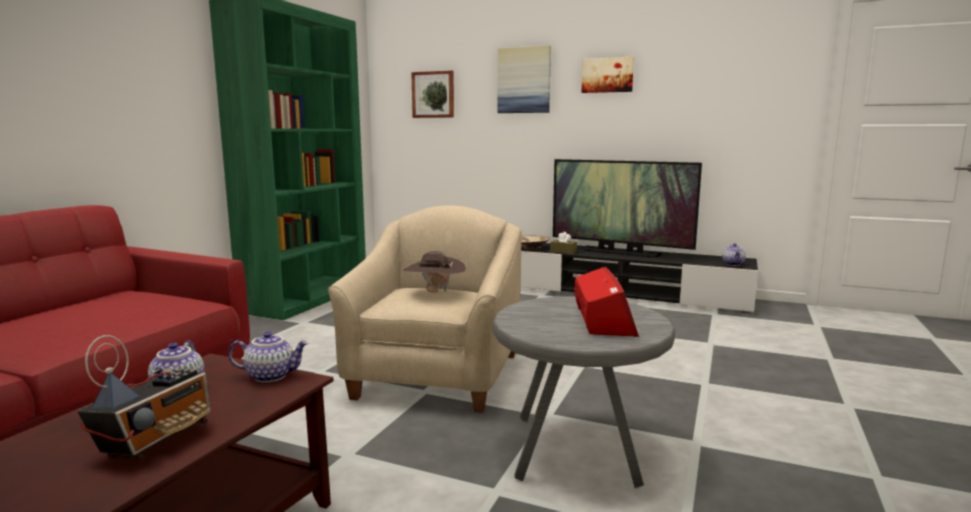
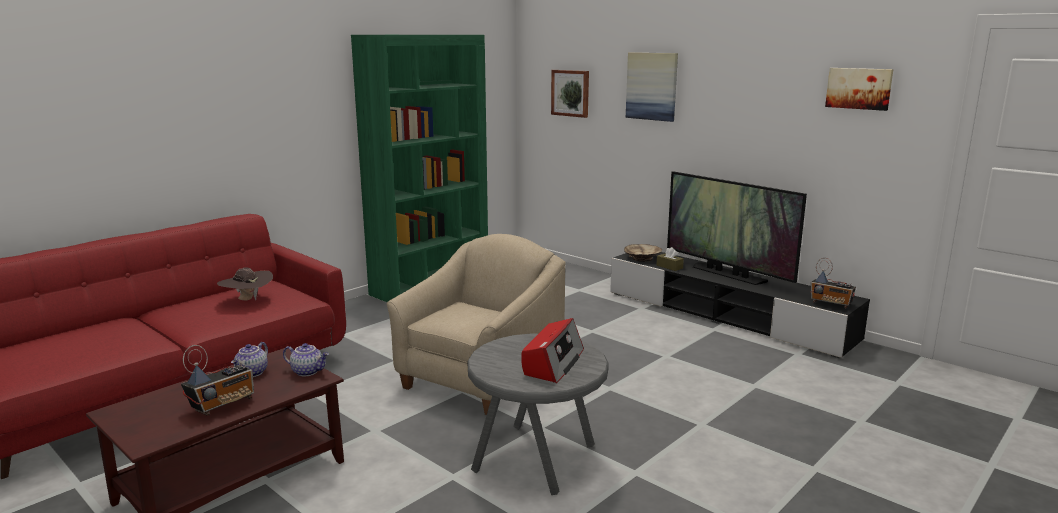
camera: 20 degrees right, 5 degrees up
(434, 292) = (473, 313): brown hat -> brown hat (247, 300)
(607, 75) = (730, 88): picture -> picture (859, 88)
(733, 264) = (831, 304): teapot -> radio

